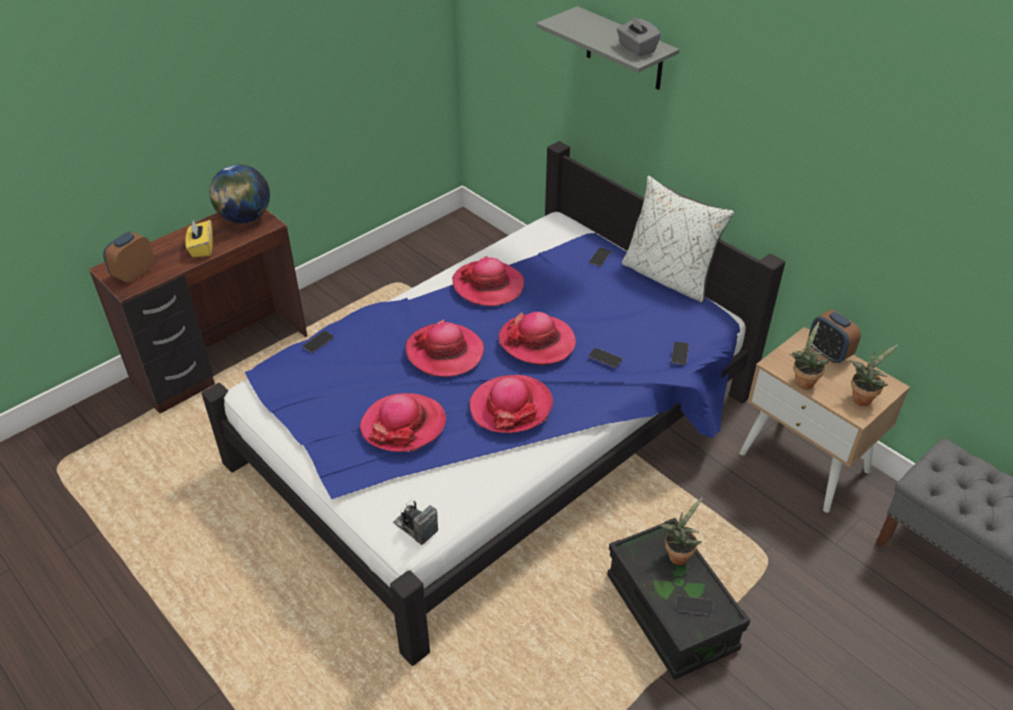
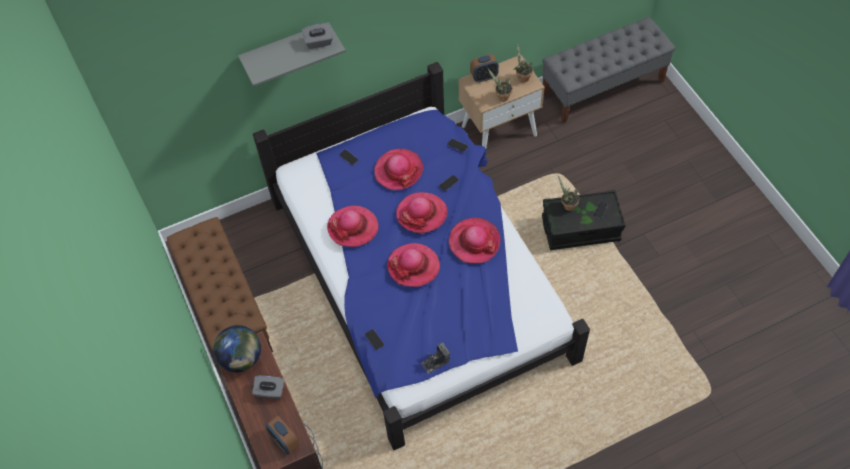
camera: 70 degrees left, 15 degrees up
(202, 248) = (270, 392): yellow tissue box -> grey tissue box
(392, 271) = (226, 308): none -> brown bench
(403, 425) = (471, 302): hat -> hat (398, 170)
(415, 527) = (548, 312): camera -> camera (435, 362)
(668, 277) = (383, 127): white pillow -> none

